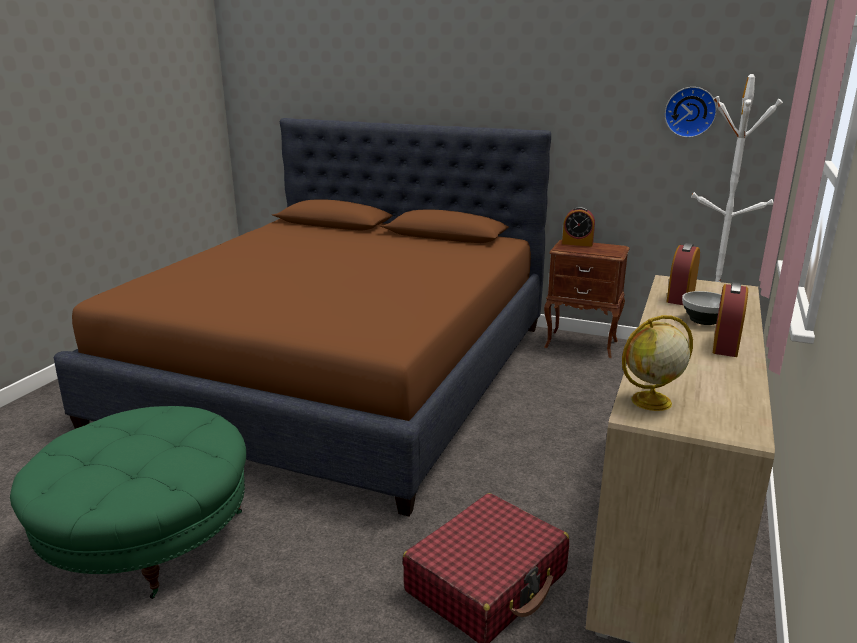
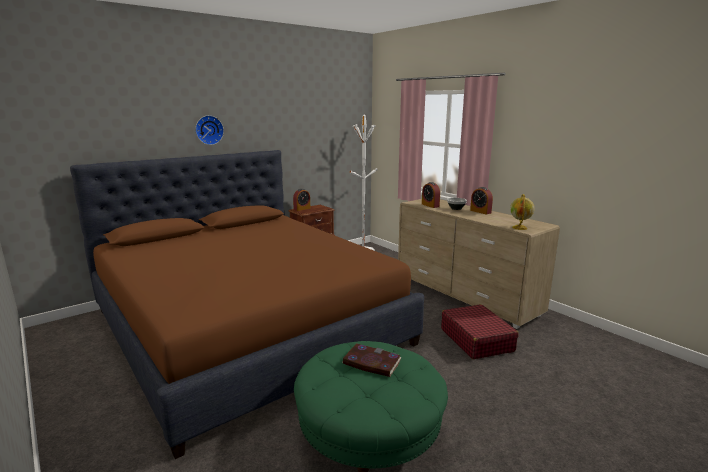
camera: 60 degrees left, 5 degrees down
(160, 443) = (371, 362): none -> book
(690, 112) = (334, 133): wall clock -> wall clock (209, 130)

